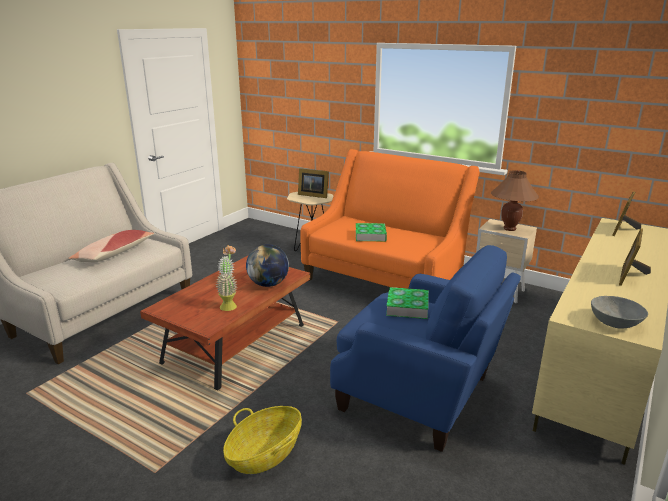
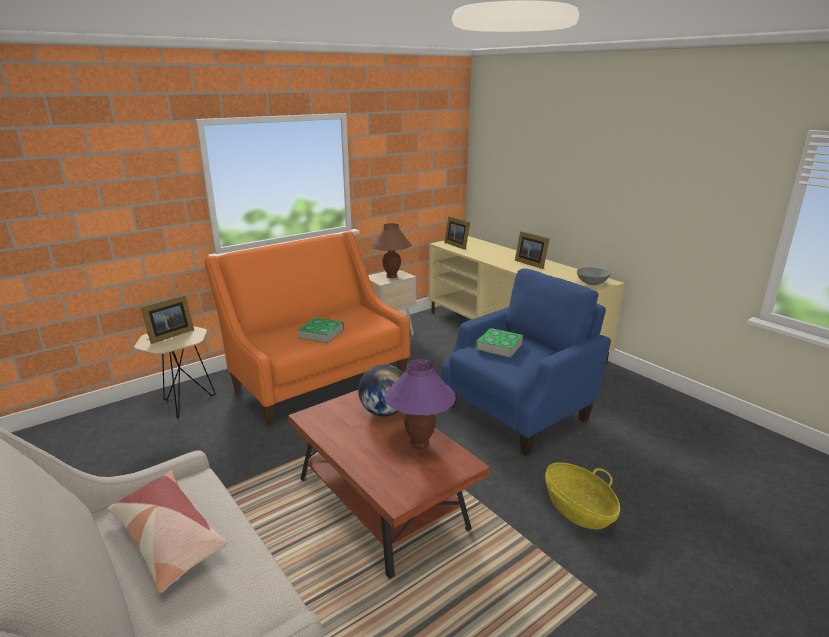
camera: 70 degrees left, 0 degrees up
(229, 304) = (419, 443): potted plant -> purple table lamp

